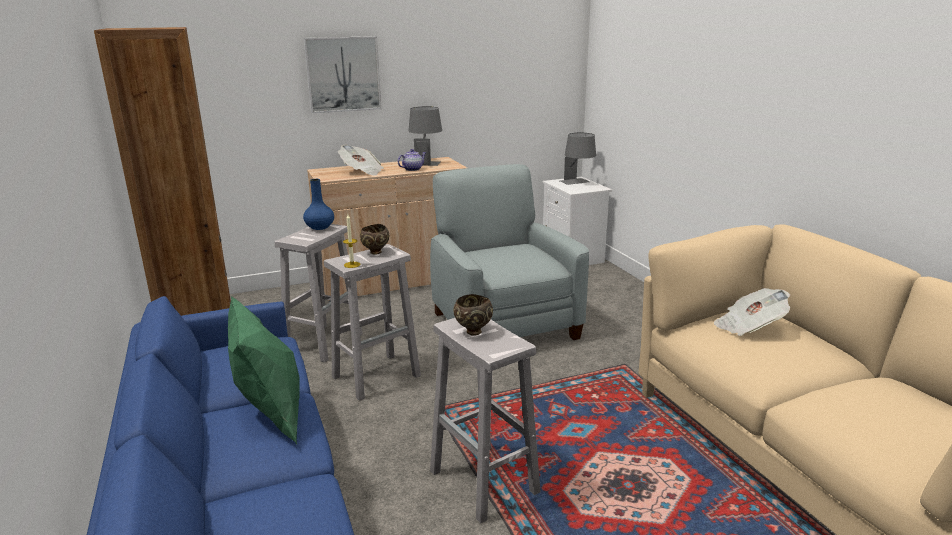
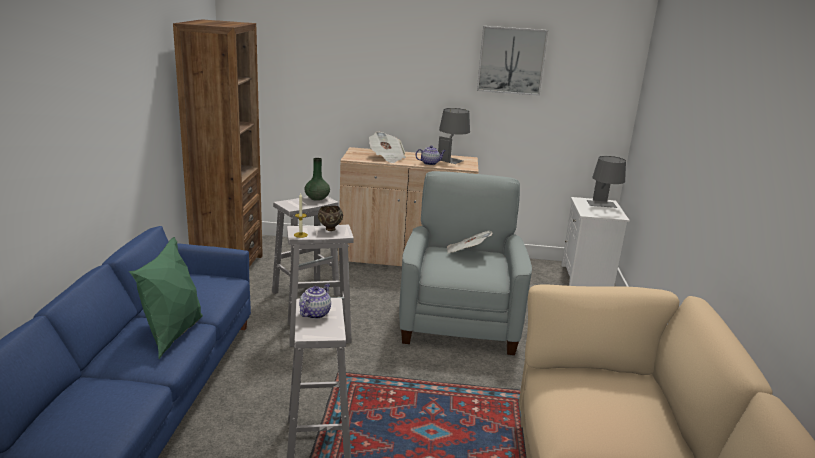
camera: 25 degrees right, 0 degrees up
(320, 227) = (317, 198): blue vase -> green vase
(343, 74) = (391, 71): picture -> picture (511, 60)
(472, 332) = (315, 313): brown bowl -> teapot
(749, 327) = (607, 390): newspaper -> newspaper (466, 253)

